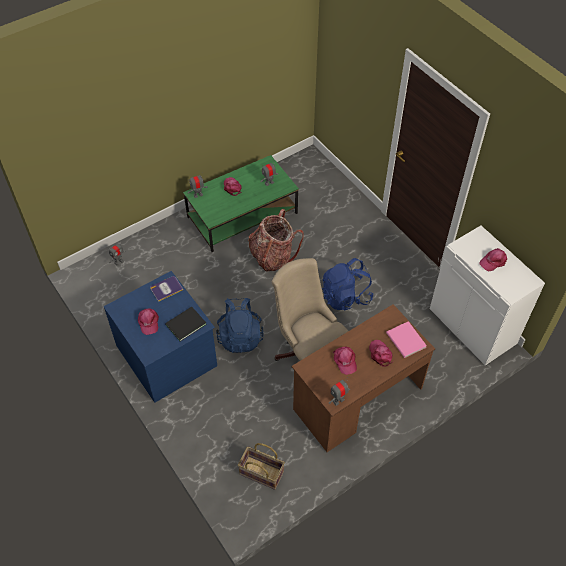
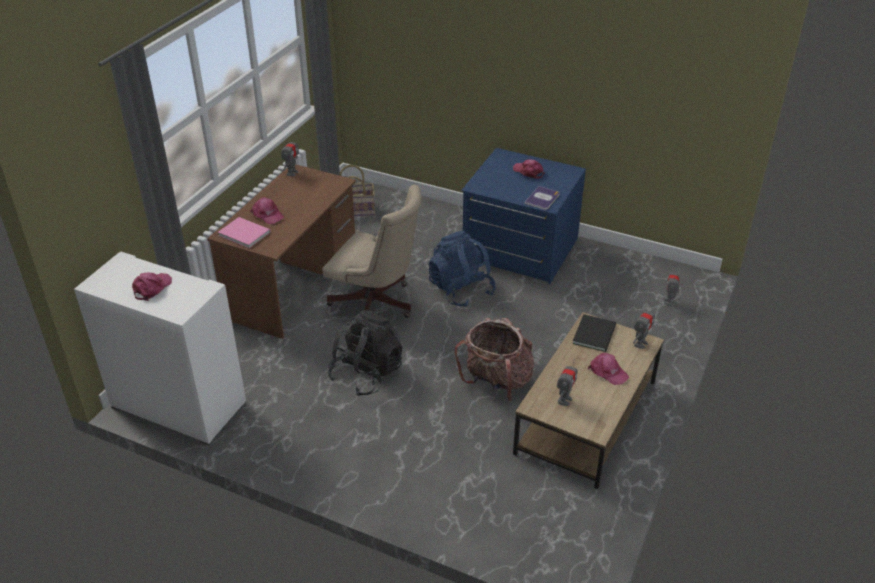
camera: 150 degrees right, 15 degrees down
(184, 324) = (492, 181): black book -> black book (595, 333)
(241, 215) = (586, 416): green coffee table -> brown coffee table
(345, 296) = (366, 374): blue backpack -> black backpack
(345, 361) = (303, 198): pink cap -> none

